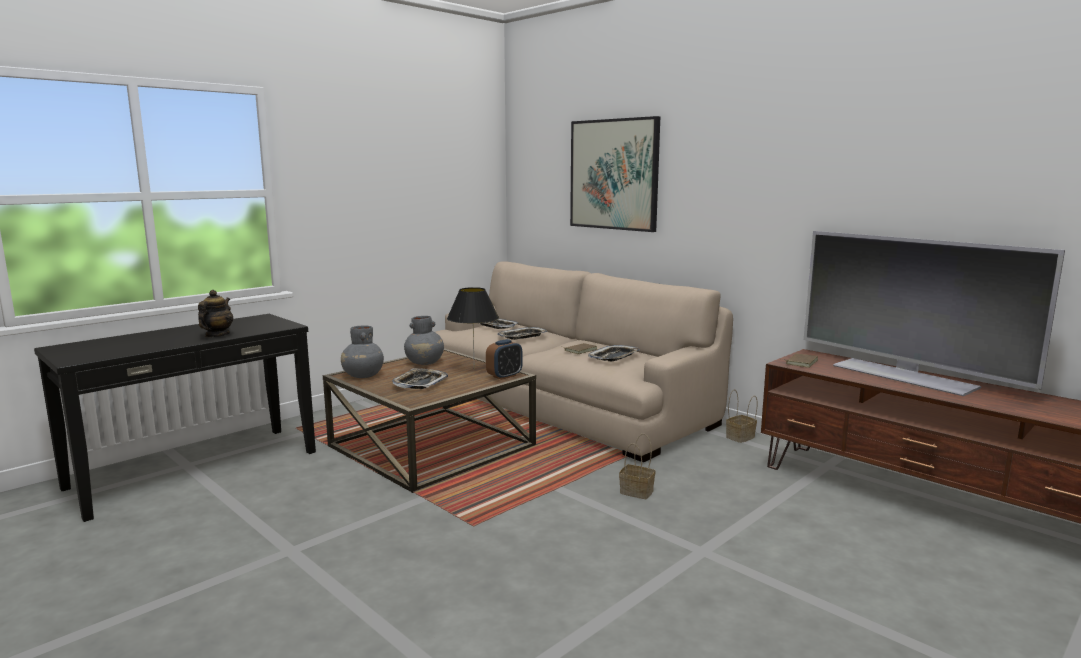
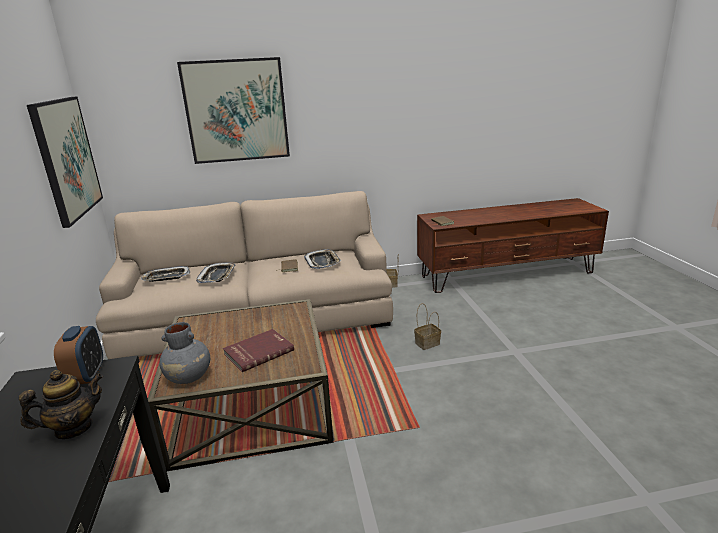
camera: 55 degrees left, 10 degrees up
(217, 335) = (73, 428): teapot -> teapot turned 105 degrees clockwise
(420, 383) = (258, 351): tray -> red book
(425, 363) = (202, 335): grey vase -> none
(460, 200) = (67, 158): none -> picture
(474, 369) = (259, 318): black table lamp -> none
(504, 376) = (296, 311): alarm clock -> alarm clock (86, 376)
(904, 376) = (488, 212): television -> none

